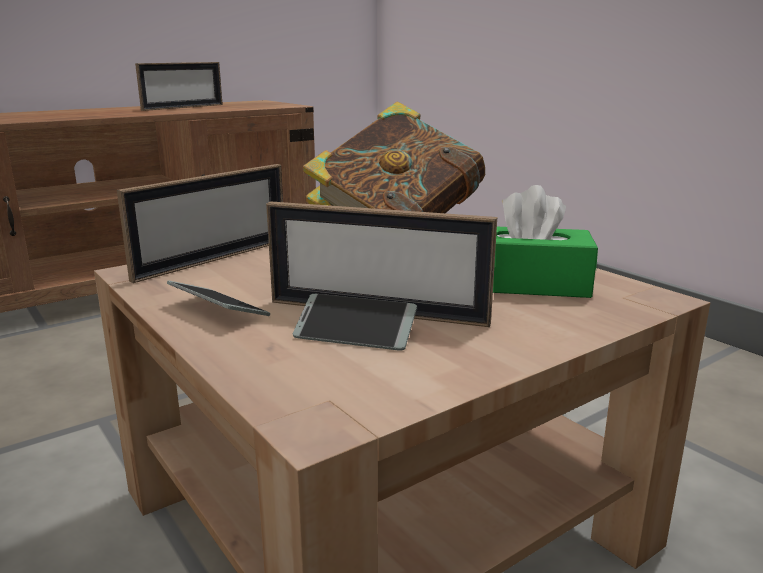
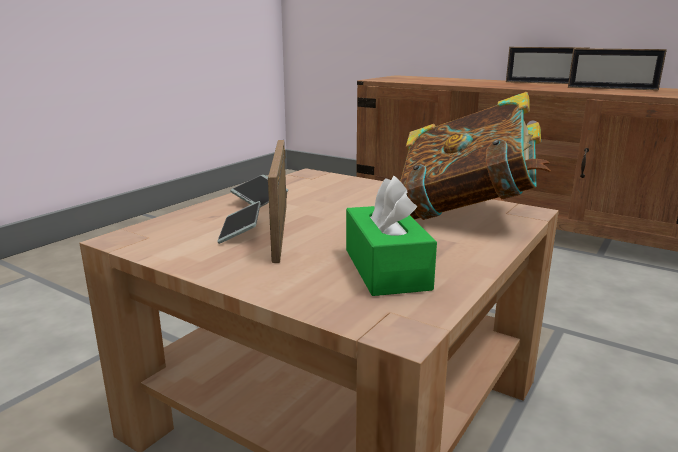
camera: 70 degrees right, 0 degrees up
(214, 259) = (346, 182): picture frame -> picture frame (544, 83)

